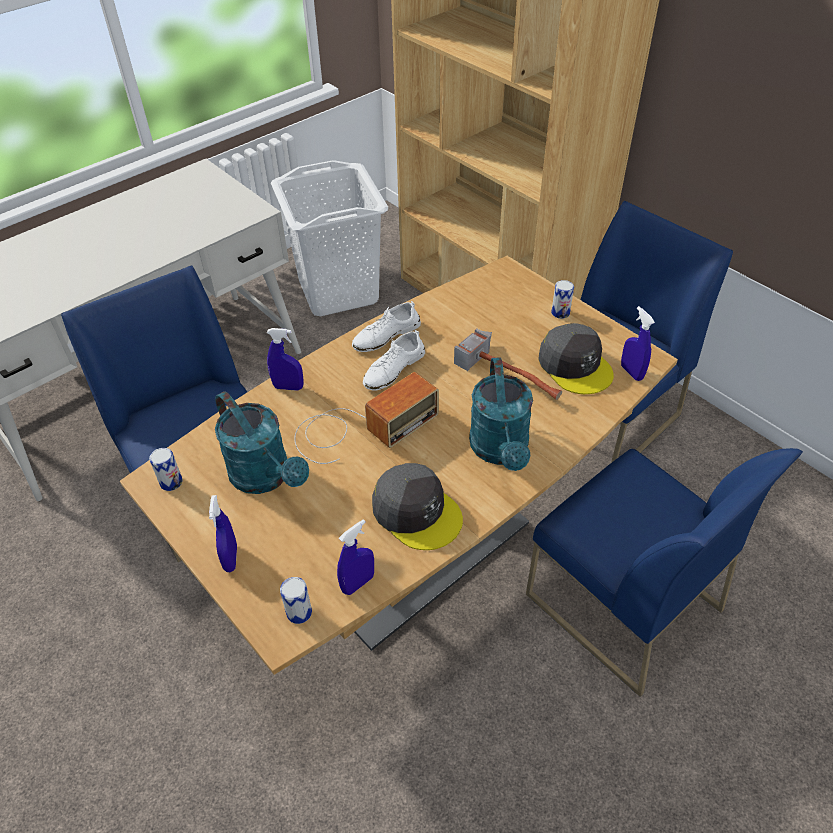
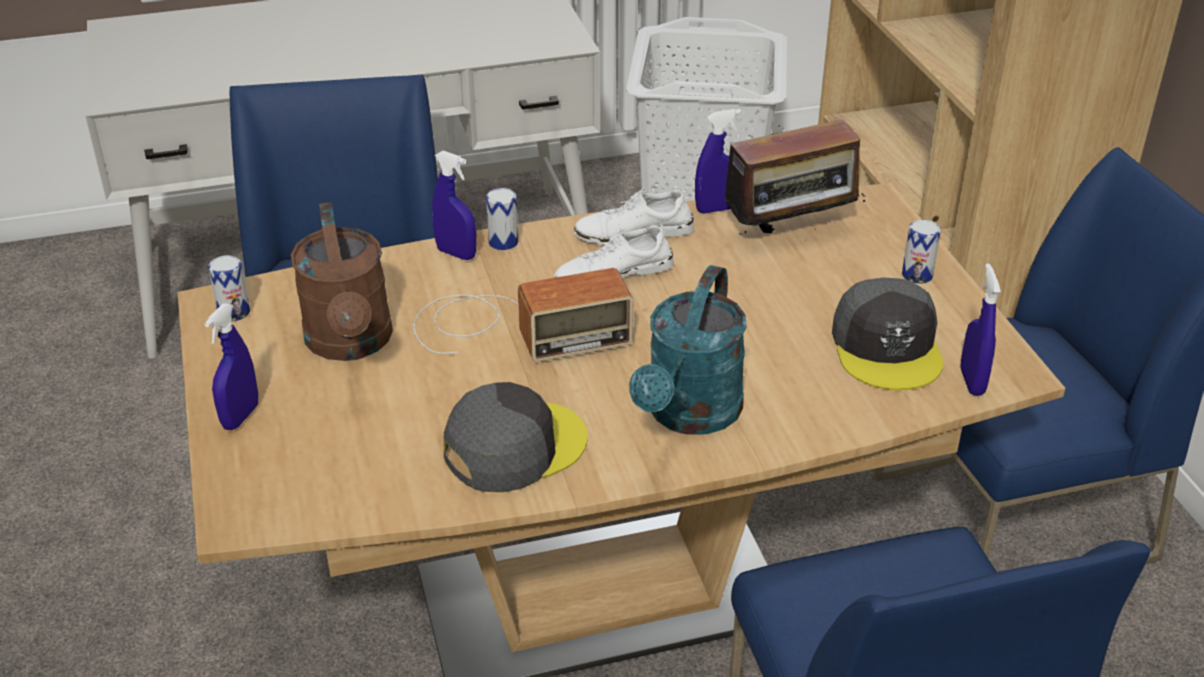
camera: 25 degrees right, 10 degrees down
(266, 477) = (351, 344): turquoise watering can -> brown watering can
(299, 612) = (276, 504): can -> can (503, 242)
(358, 583) = (373, 500): blue spray bottle -> blue spray bottle (717, 209)
(417, 511) = (514, 447): grey cap -> grey cap turned 105 degrees counterclockwise
(476, 307) = (790, 234): none -> radio
(514, 374) = (783, 330): hammer -> none

